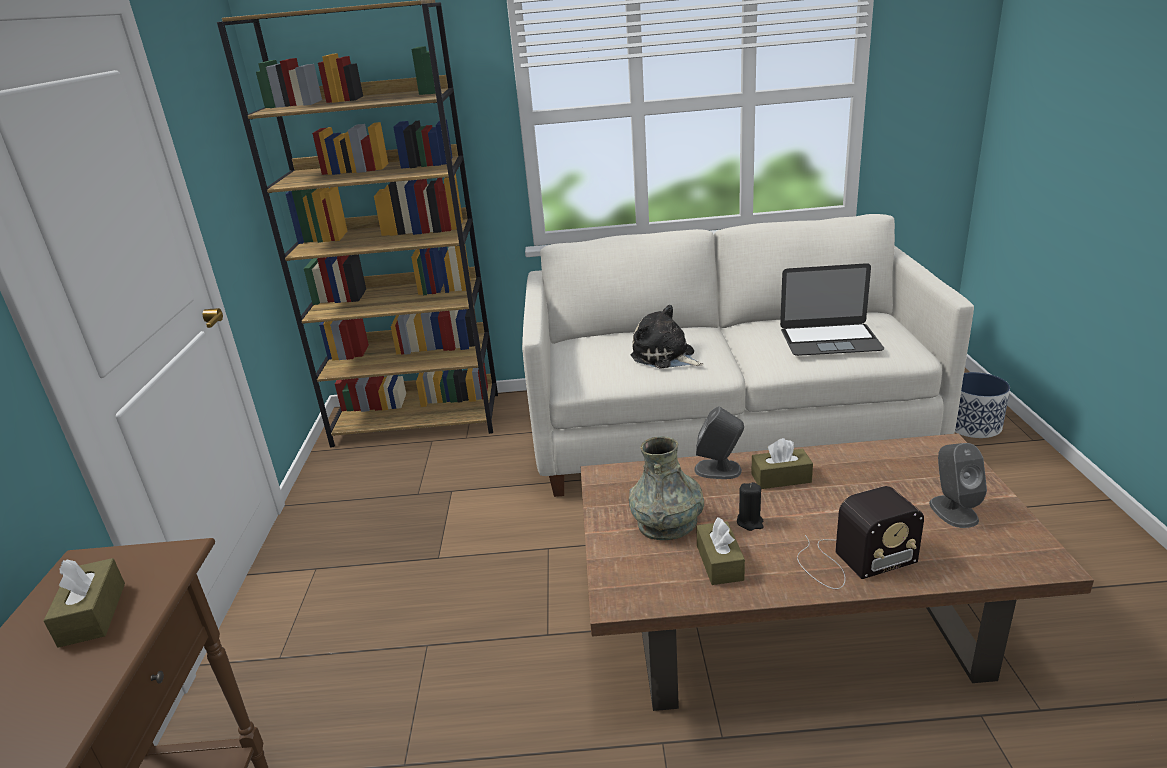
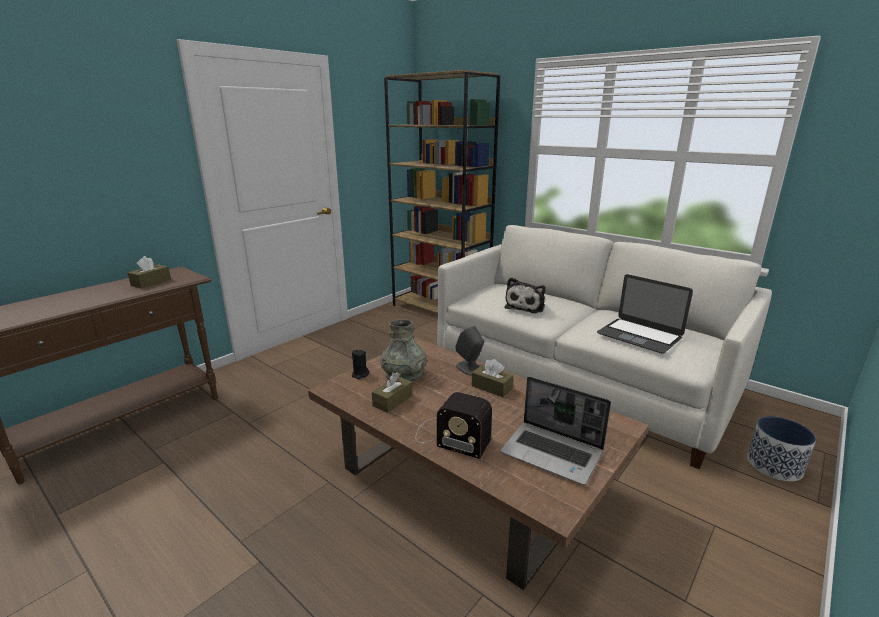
camera: 40 degrees right, 5 degrees down
(665, 357) = (526, 306): plush toy -> plush toy turned 150 degrees counterclockwise
(750, 522) = (438, 395): black candle -> black candle (360, 375)
(953, 511) = (553, 453): grey speaker -> laptop

